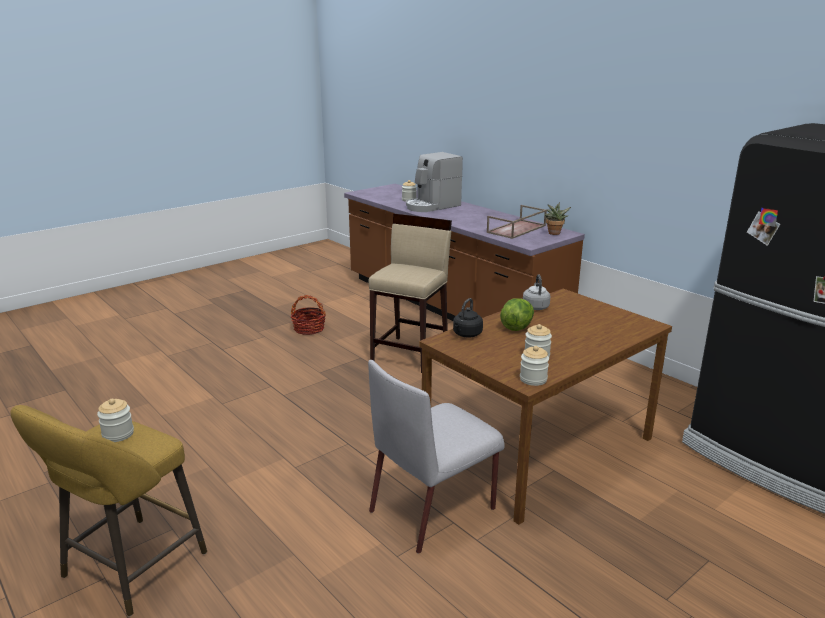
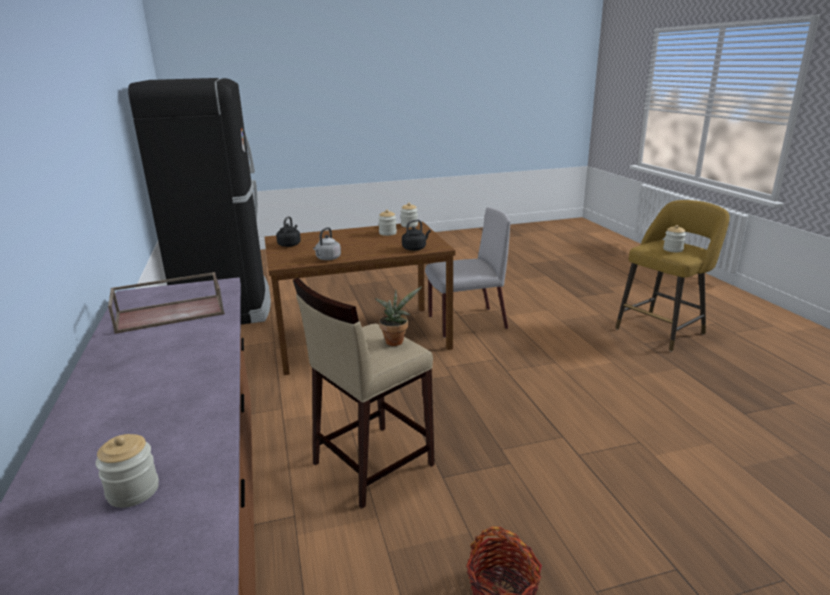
camera: 155 degrees left, 0 degrees up
(432, 206) = (145, 429): coffee machine -> none
(517, 326) = (370, 248): lettuce -> none
(554, 234) = (150, 296): potted plant -> potted plant (396, 340)
(612, 318) = (290, 244): none -> black kettle

